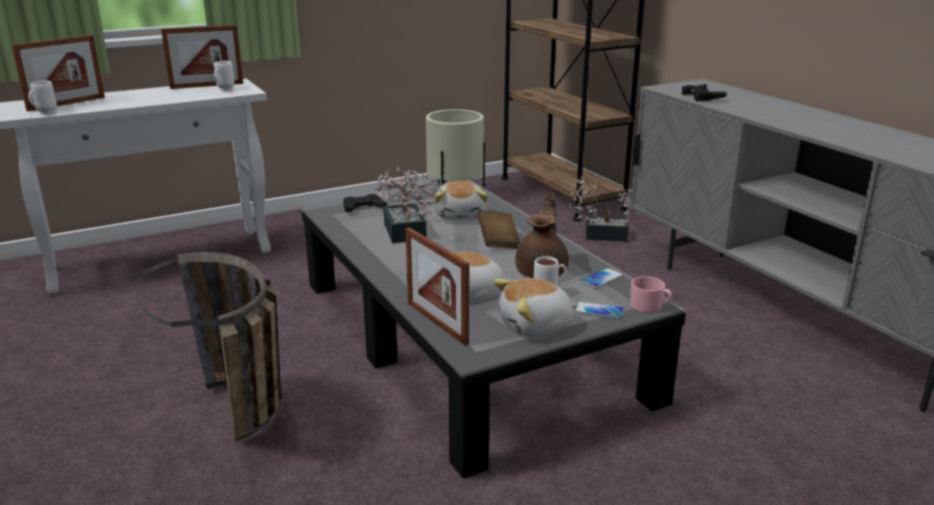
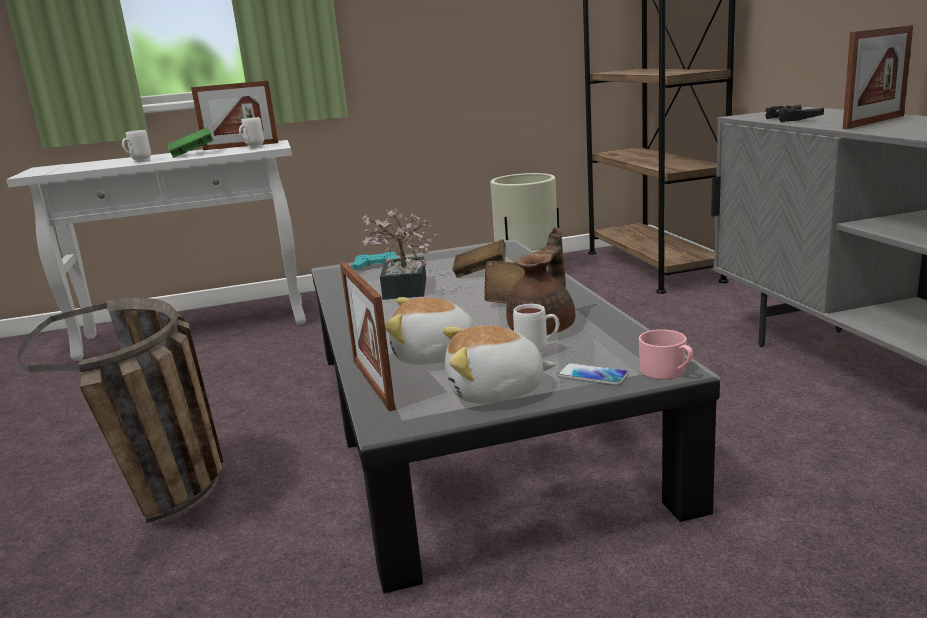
camera: 15 degrees right, 5 degrees down
(44, 113) = (60, 171): white mug -> white mug (138, 161)
(67, 104) = (92, 164): picture frame -> picture frame (874, 122)
(166, 95) = (192, 154): none -> green book
(363, 208) = (376, 266): black game controller -> turquoise game controller
(461, 215) = (480, 272): plush toy -> brown book
(600, 235) = (684, 307): potted plant -> none
(601, 279) = (617, 338): phone -> none

